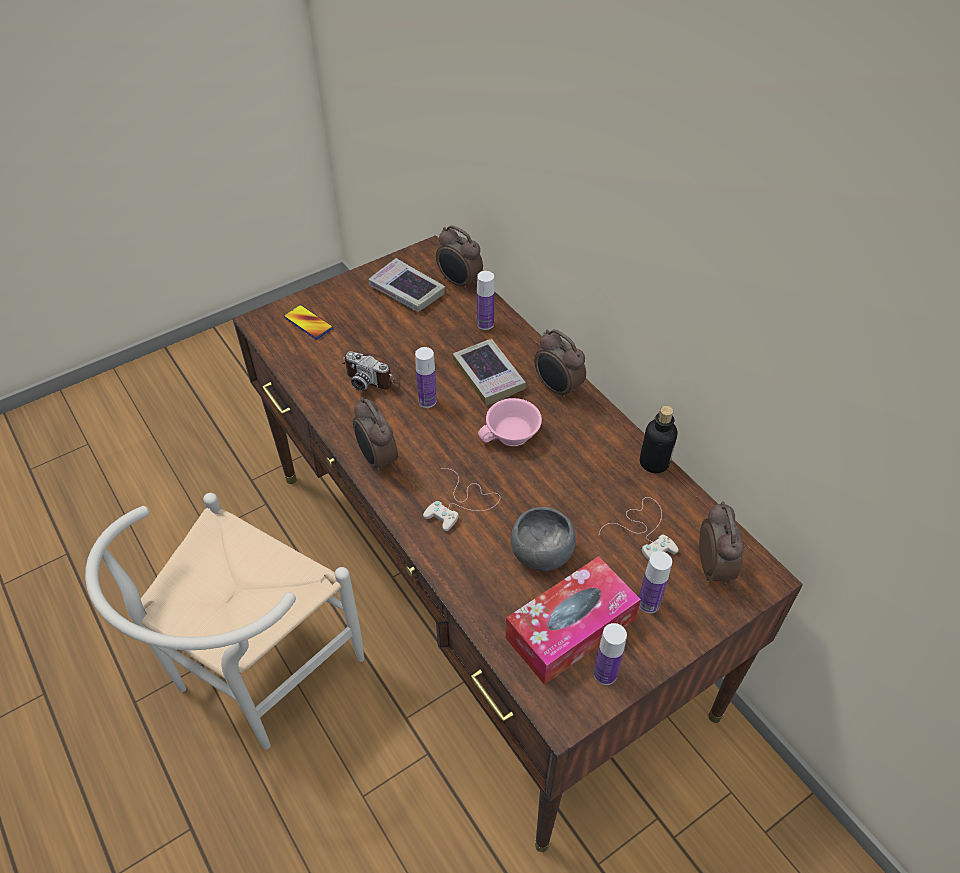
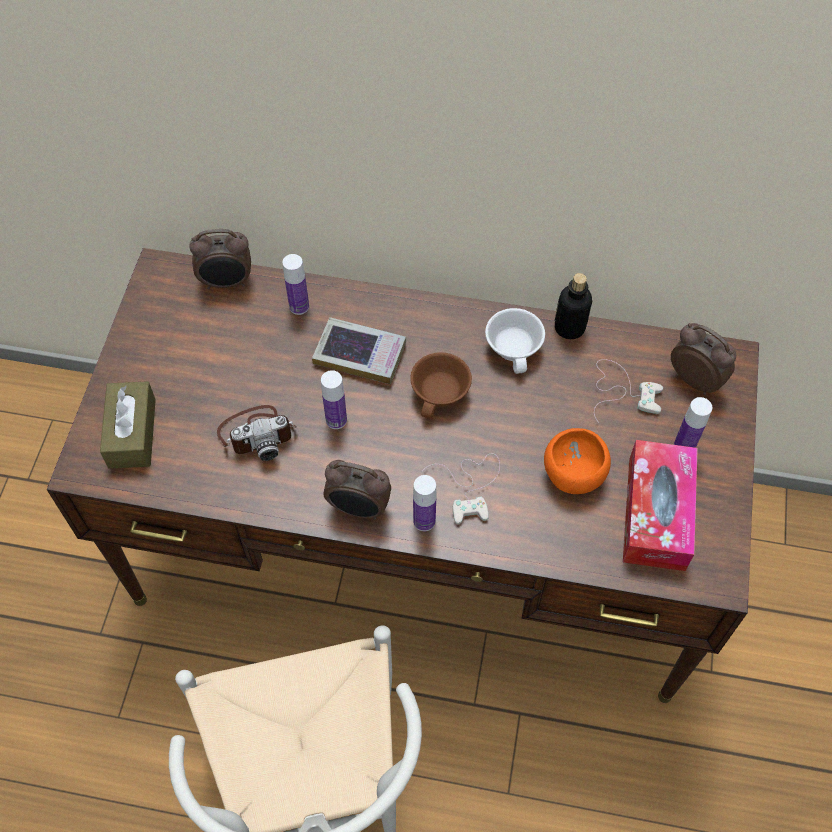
camera: 45 degrees left, 10 degrees up
(308, 323) = (132, 433): phone -> brown tissue box
(407, 290) = (187, 327): book -> none
(512, 436) = (442, 394): pink cup -> brown cup
(540, 552) = (572, 473): grey bowl -> orange bowl
(557, 389) = (428, 321): alarm clock -> none
(598, 447) = (516, 348): none -> white cup
(605, 674) = (713, 525): bottle -> bottle (424, 521)

